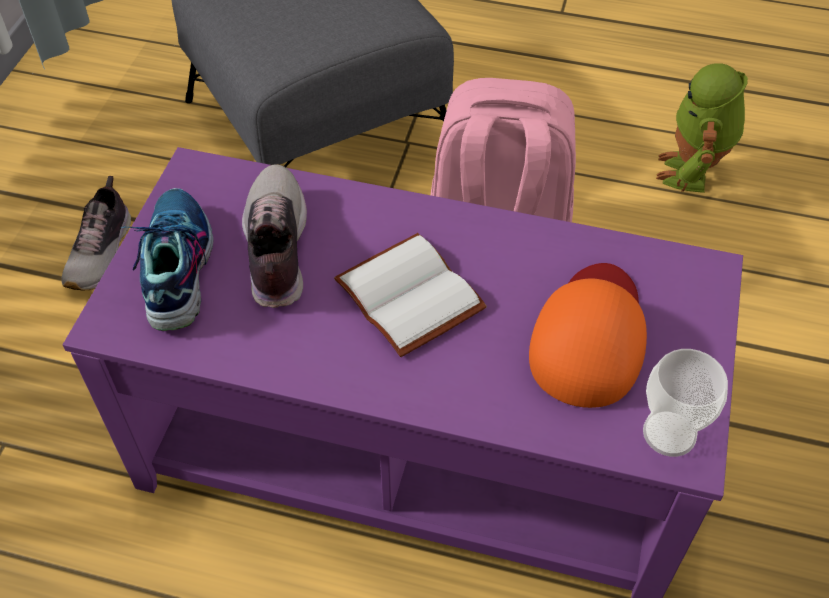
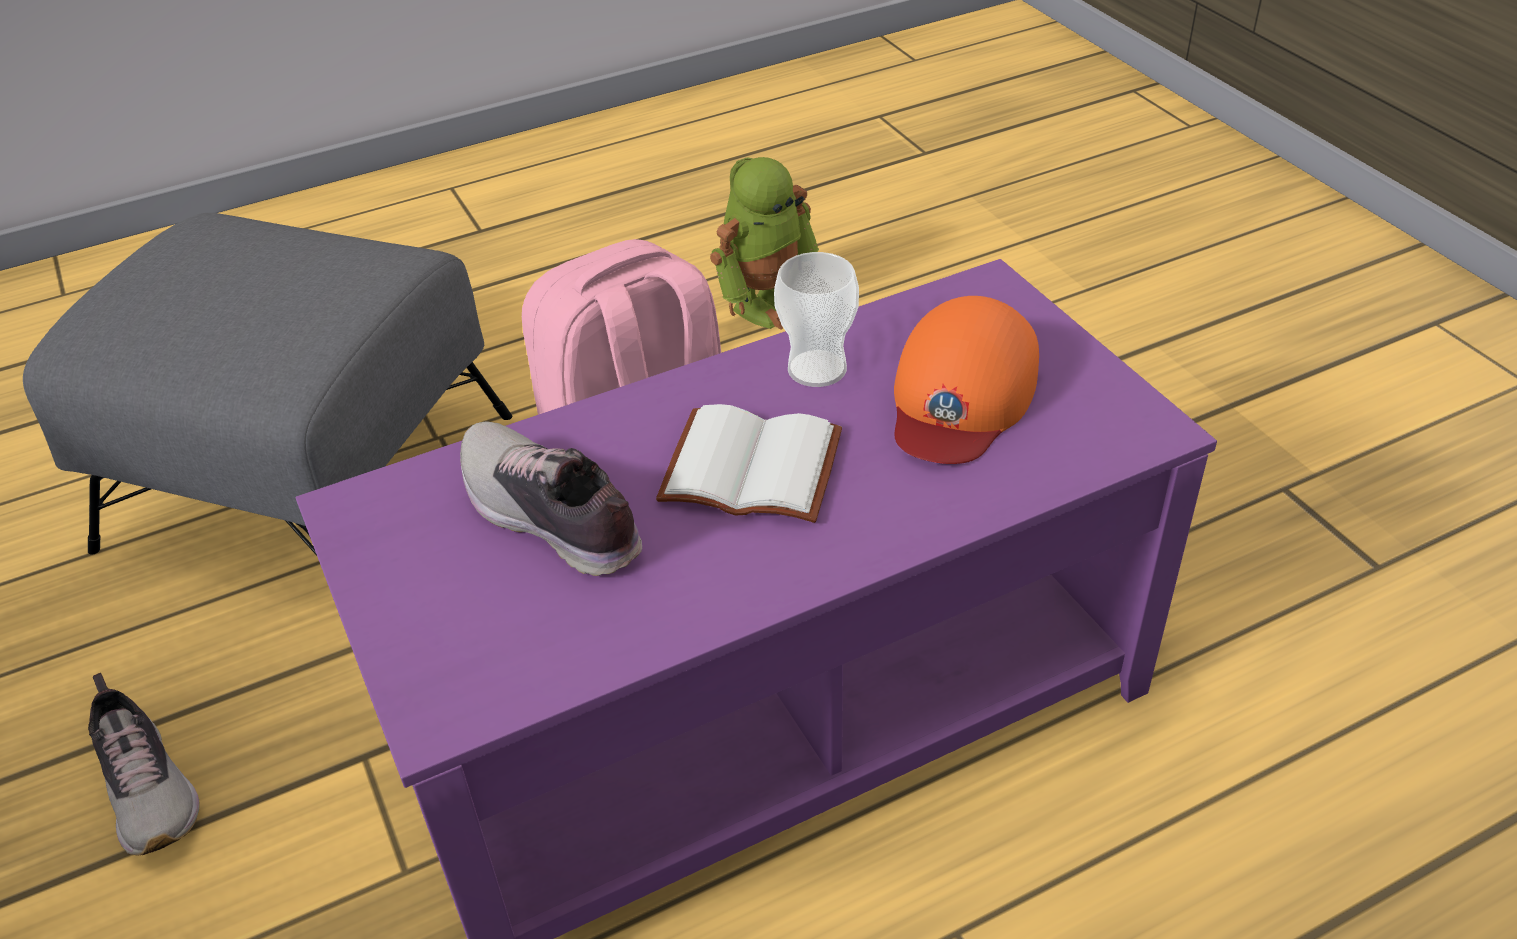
camera: 40 degrees left, 10 degrees down
(175, 267) = (451, 608): shoe -> none
(590, 337) = (961, 395): orange cap -> orange cap turned 135 degrees counterclockwise
(669, 433) = (1120, 424): cup -> cup (817, 369)
(692, 173) = (766, 302): toy robot -> toy robot turned 105 degrees counterclockwise

